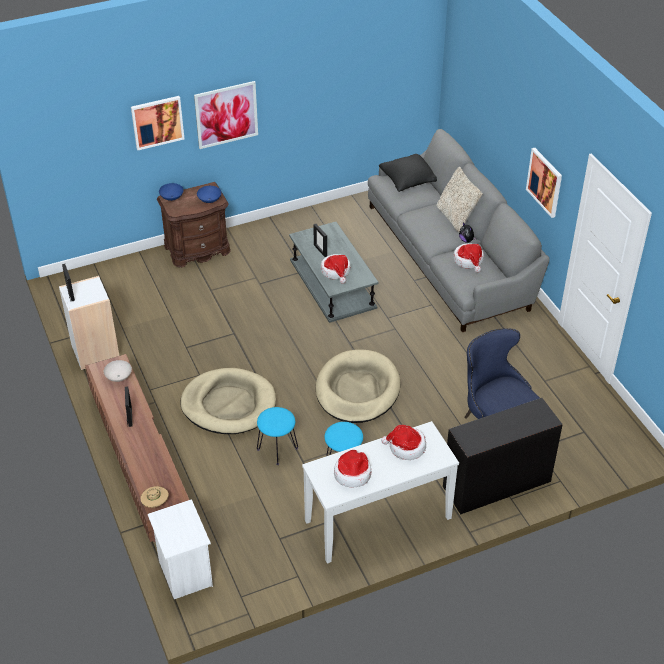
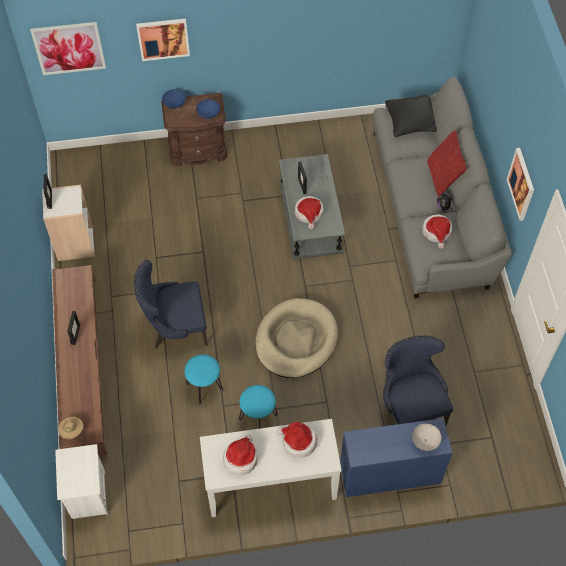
camera: 15 degrees right, 15 degrees up
(119, 377) = (78, 289): white bowl -> white bowl (425, 441)
(226, 114) = (234, 38): picture -> picture (69, 48)
(229, 404) = (176, 329): beige dog bed -> blue chair
(456, 216) = (443, 177): beige pillow -> red pillow
(496, 483) = (389, 472): black desk -> blue desk

